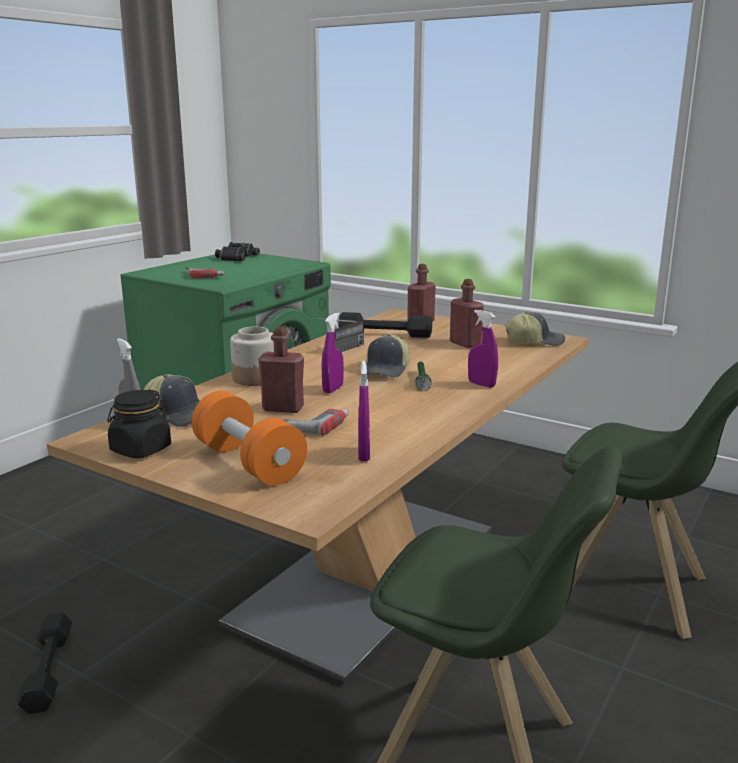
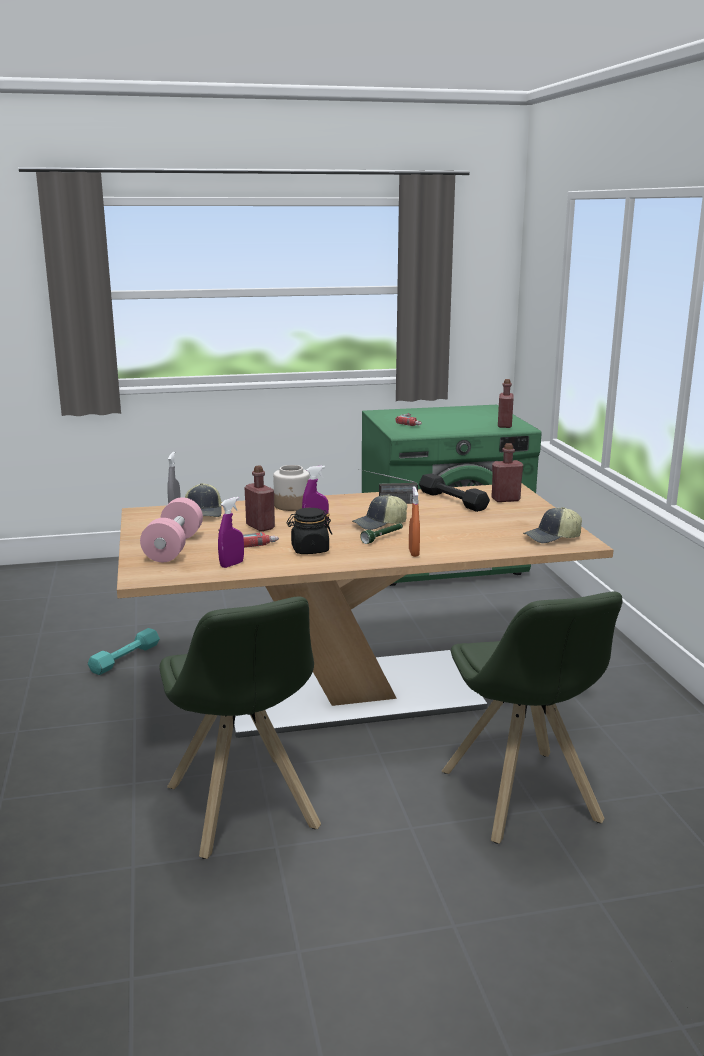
camera: 45 degrees right, 0 degrees up
(48, 670) = (125, 658): black dumbbell -> turquoise dumbbell
(140, 449) = (147, 524): black jar -> black jar (309, 550)
(235, 257) = (476, 411): black binoculars -> none
(249, 462) = (174, 547): orange dumbbell -> pink dumbbell
(465, 344) = (491, 523): red bottle -> red bottle (504, 425)
(481, 384) = (413, 553): purple spray bottle -> orange spray bottle
(534, 341) = (552, 538): cap -> cap turned 120 degrees clockwise

